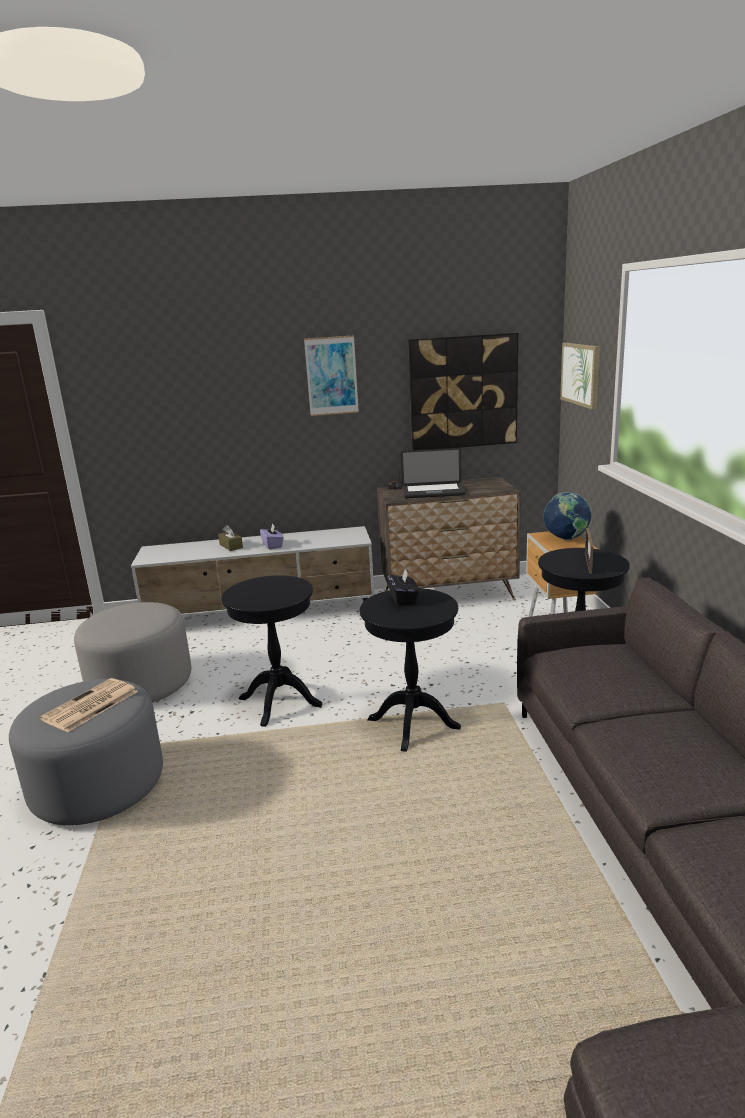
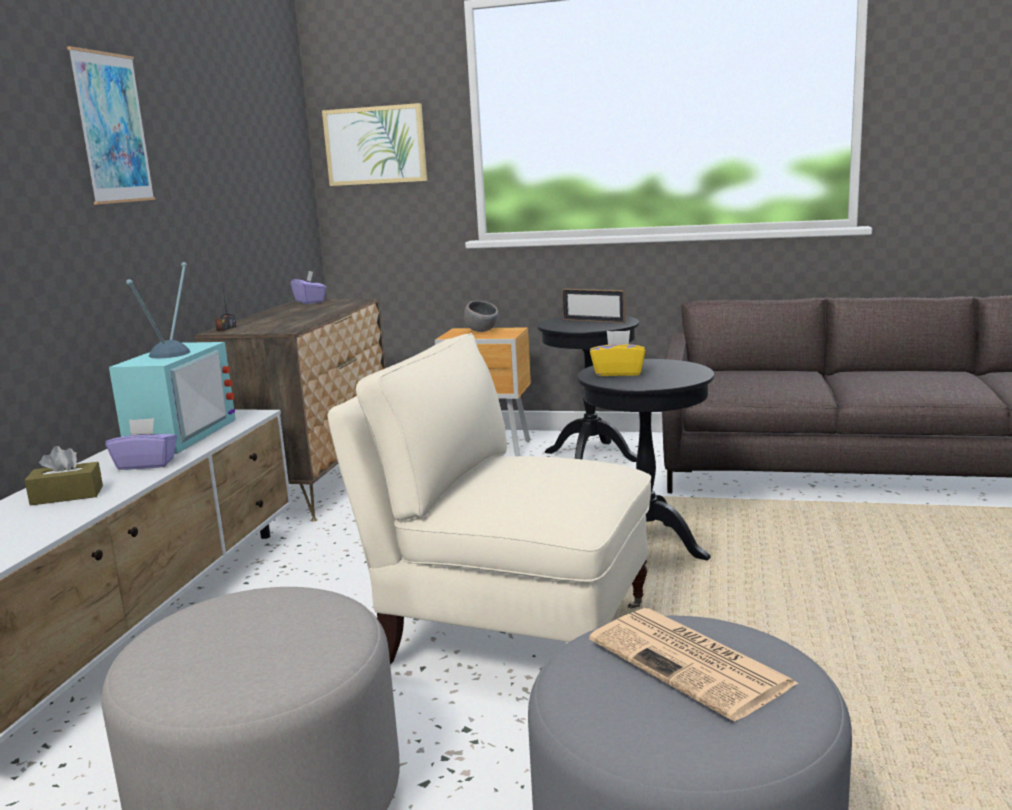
camera: 70 degrees left, 5 degrees down
(280, 702) = (509, 634): black side table -> beige armchair
(318, 537) = (177, 434): none -> television
(403, 599) = (618, 373): black tissue box -> yellow tissue box
(433, 492) = (295, 318): laptop -> none
(463, 392) = (247, 173): picture -> none
(493, 481) = (310, 301): none -> purple tissue box
(566, 539) = (481, 331): globe -> grey bowl

